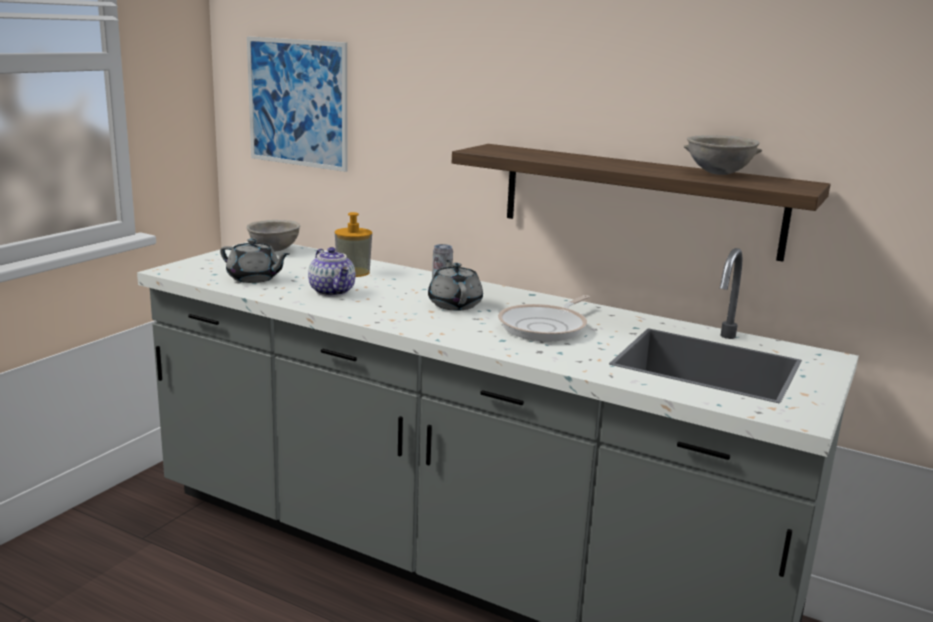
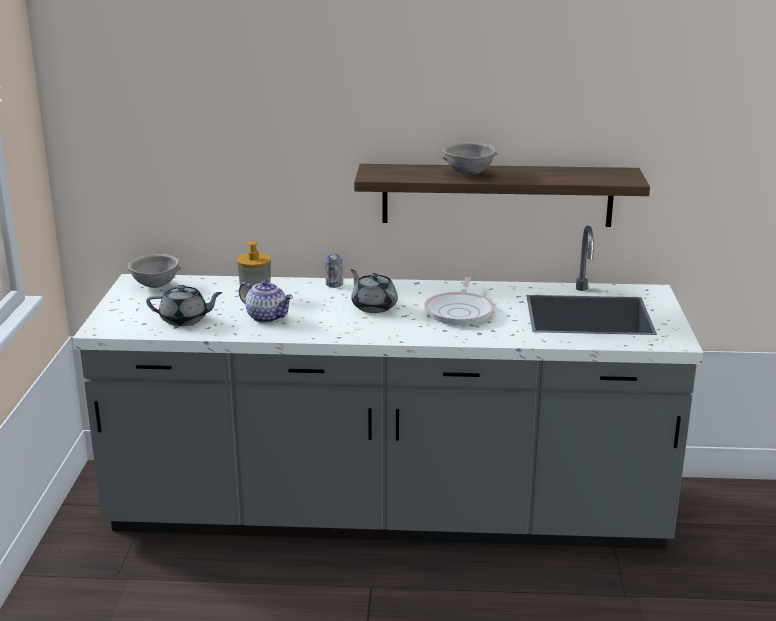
camera: 25 degrees left, 5 degrees up
(297, 103) = (153, 143): picture -> none
(719, 174) = (566, 172): grey bowl -> grey bowl (469, 174)

